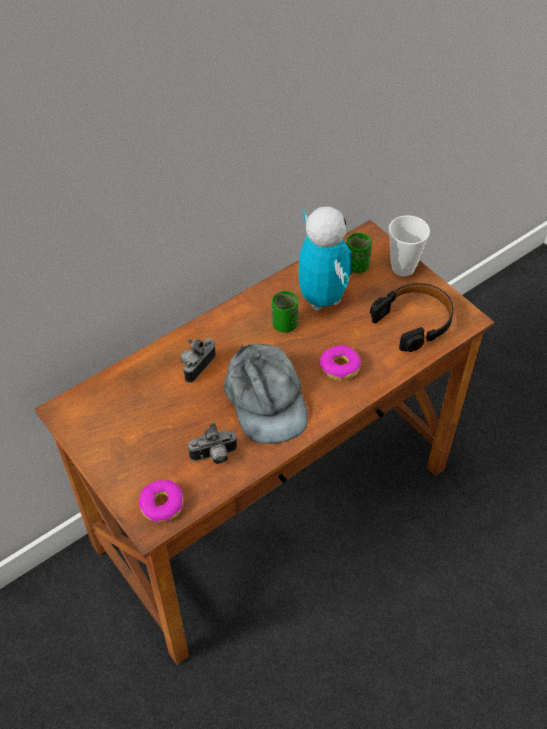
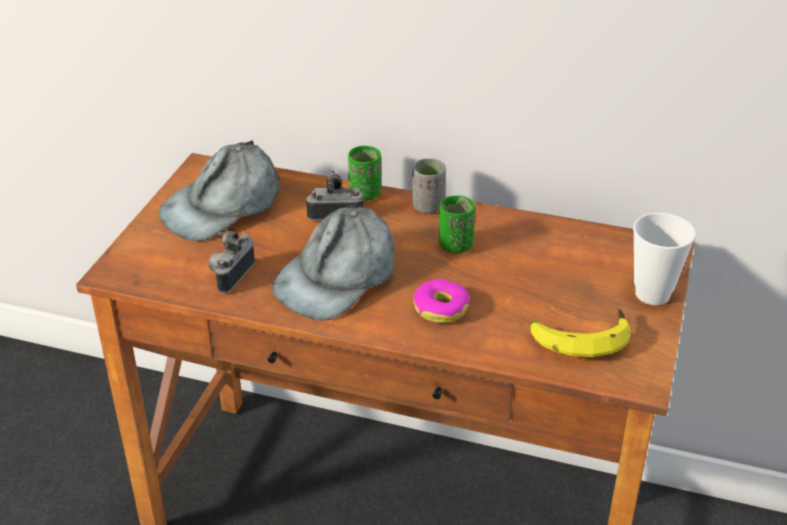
camera: 55 degrees right, 15 degrees down
(126, 422) = (223, 205): none -> grey cap
(162, 505) = (142, 269): donut -> none
(214, 457) = (231, 275): camera -> camera turned 75 degrees clockwise
(232, 314) = (428, 206): none -> grey cup
(321, 298) = (525, 254): toy robot -> none
(357, 266) = (607, 259): green cup -> green cup (365, 193)
(414, 321) = (579, 337): black headphones -> banana

